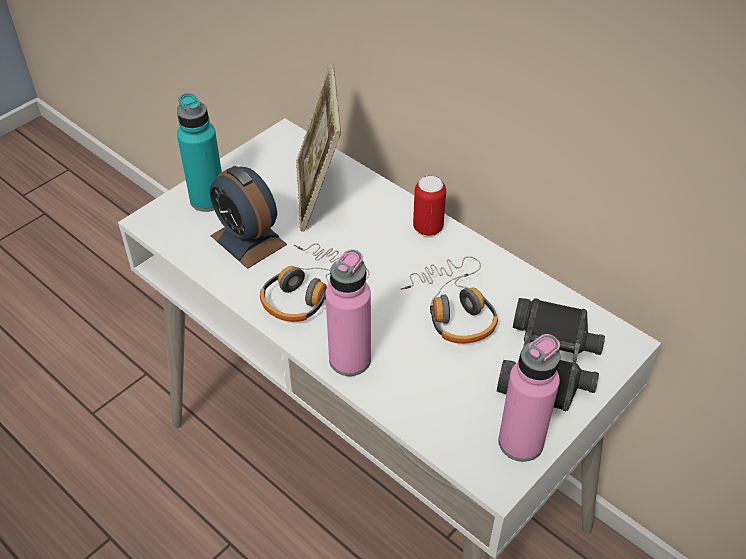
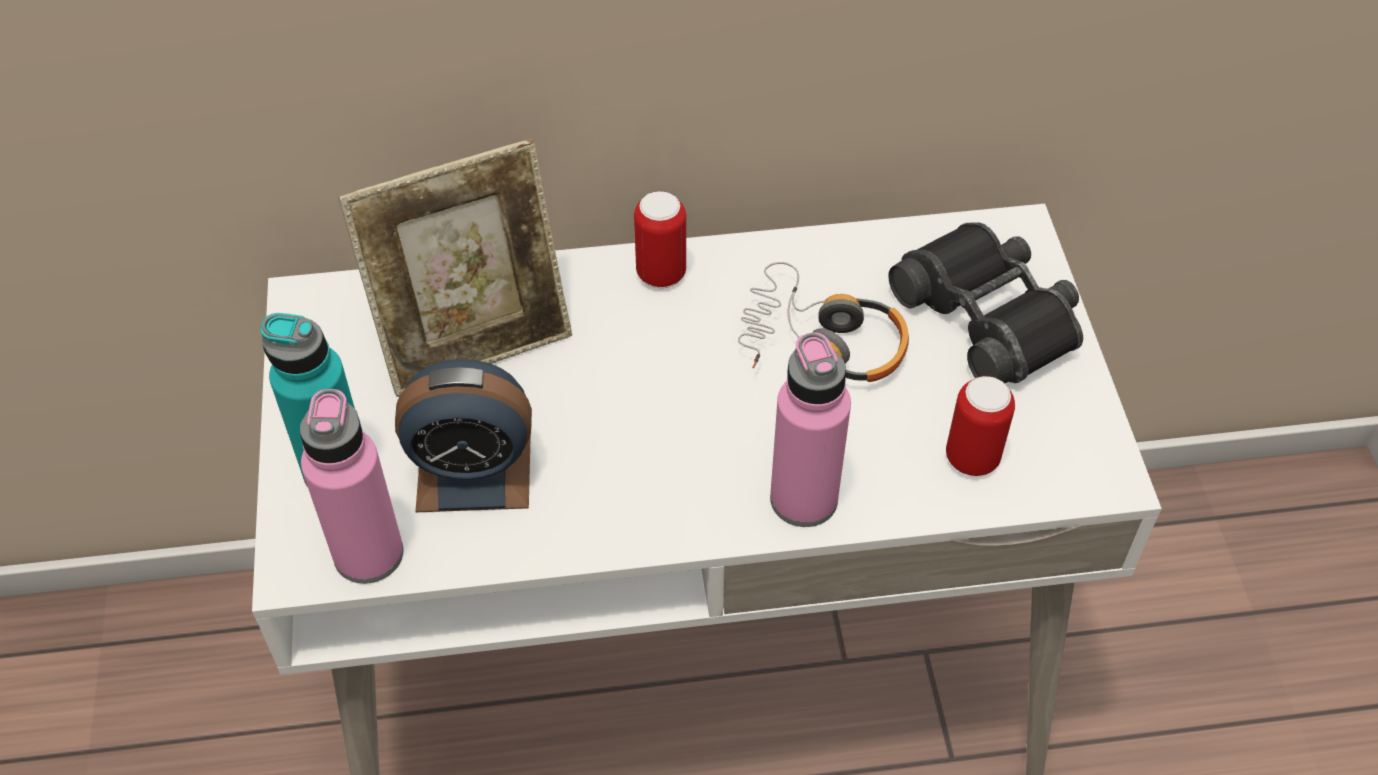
camera: 50 degrees left, 5 degrees up
(308, 291) = (642, 466): headphones -> none
(319, 195) = (474, 341): picture frame -> picture frame turned 60 degrees counterclockwise
(446, 411) = (972, 458): none -> can
(520, 442) = (1075, 421): pink bottle -> pink bottle (368, 554)

